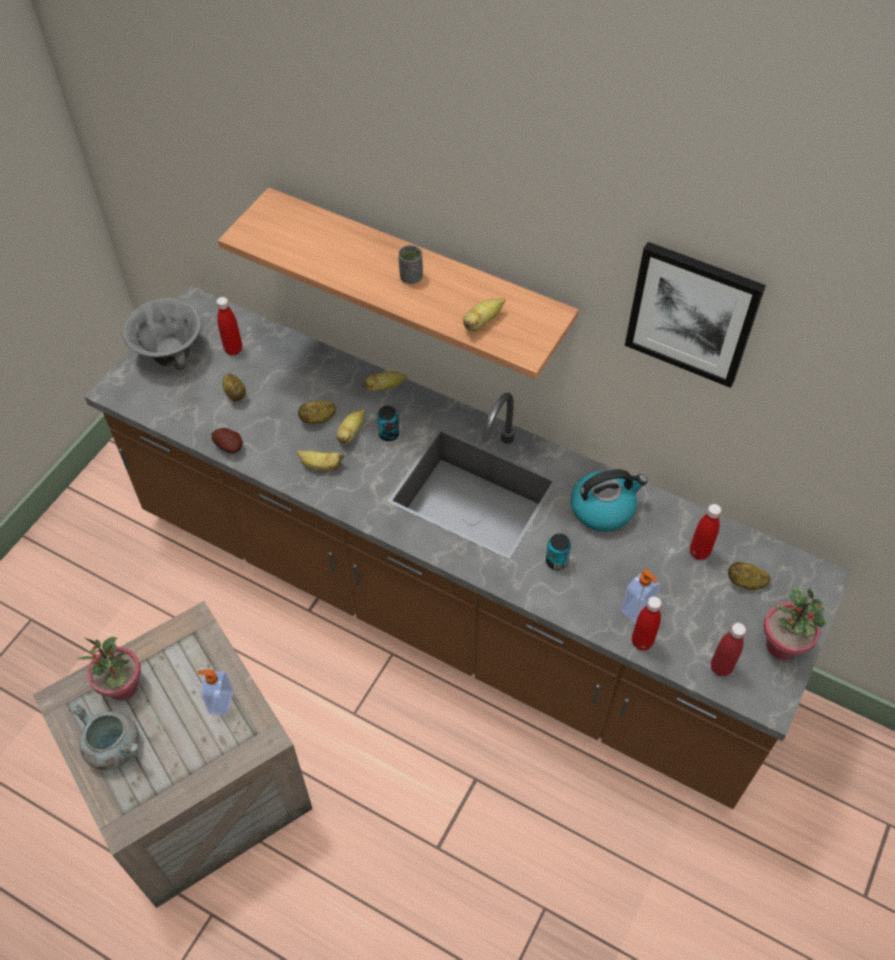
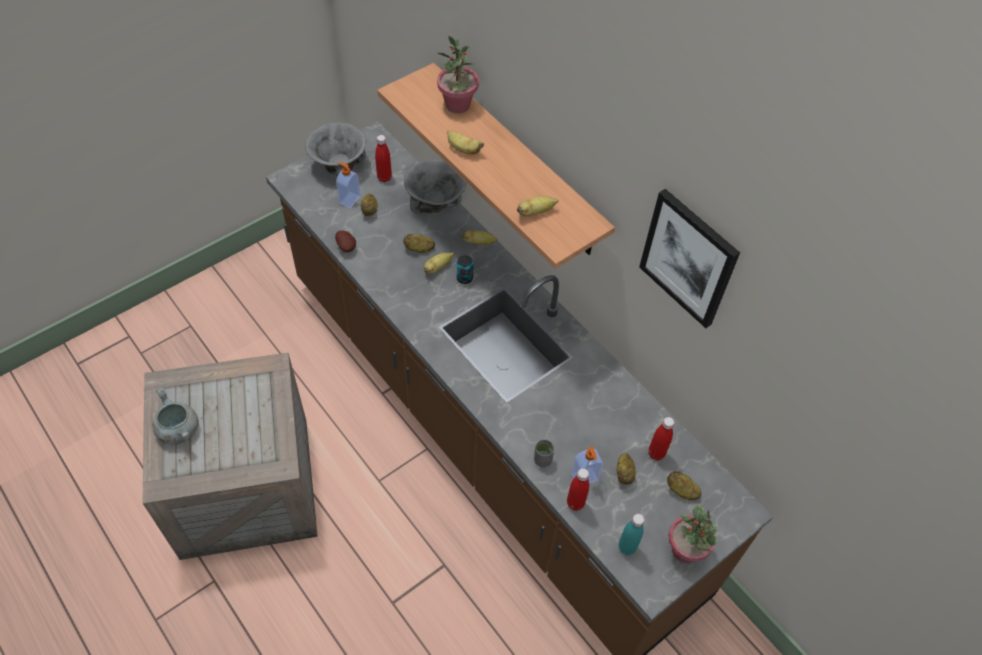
camera: 20 degrees right, 0 degrees up
(123, 687) = (205, 391): potted plant -> potted plant (457, 105)
(220, 702) = (264, 428): soap dispenser -> soap dispenser (349, 199)
(309, 359) = (435, 203): none -> grey bowl
(320, 466) = (403, 283): banana -> banana (463, 149)
(411, 277) = (500, 161): grey cup -> grey cup (542, 460)
(556, 561) = (541, 418): can -> none
(603, 508) = (598, 392): kettle -> none
(677, 587) = (624, 473): none -> potato
(720, 667) = (627, 547): red bottle -> turquoise bottle

